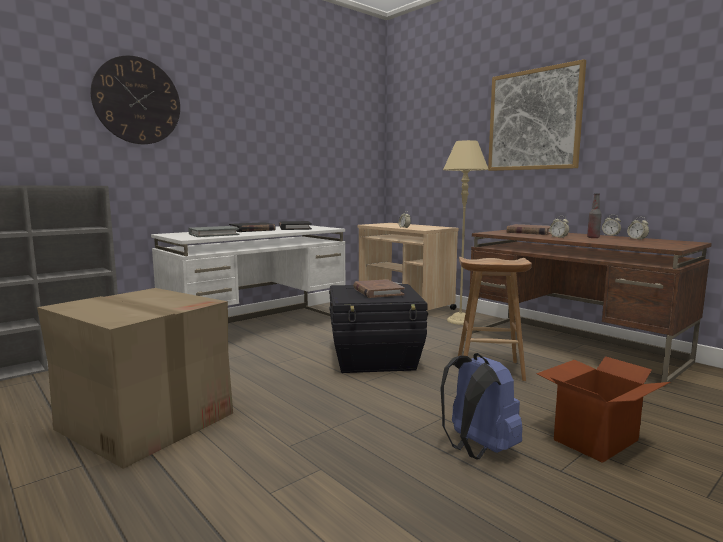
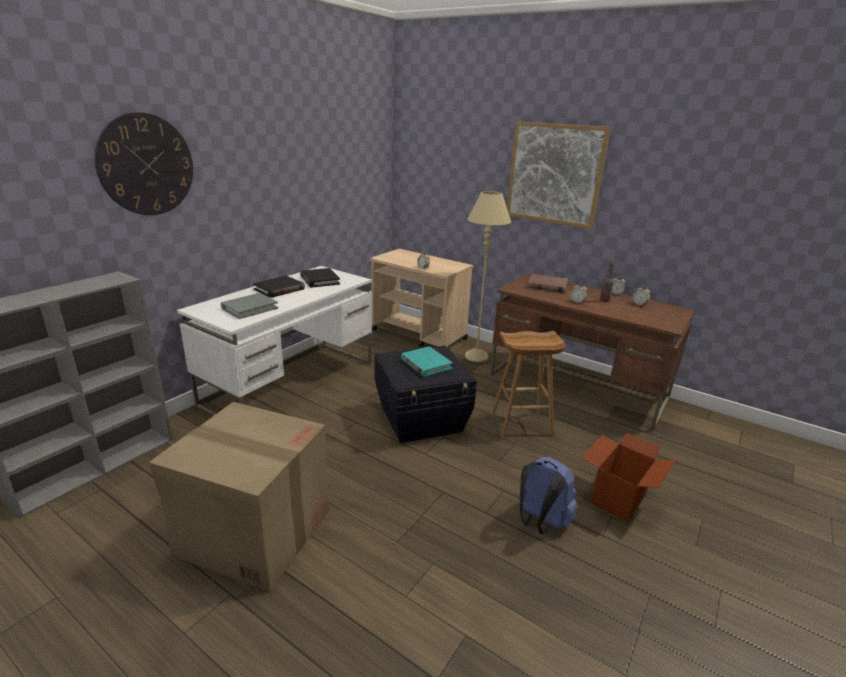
camera: 15 degrees left, 15 degrees up
(377, 291) = (425, 364): brown book -> turquoise book

